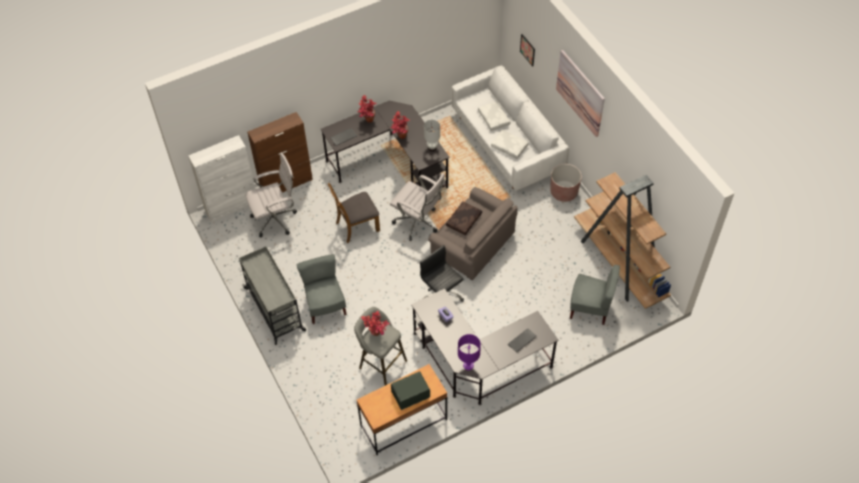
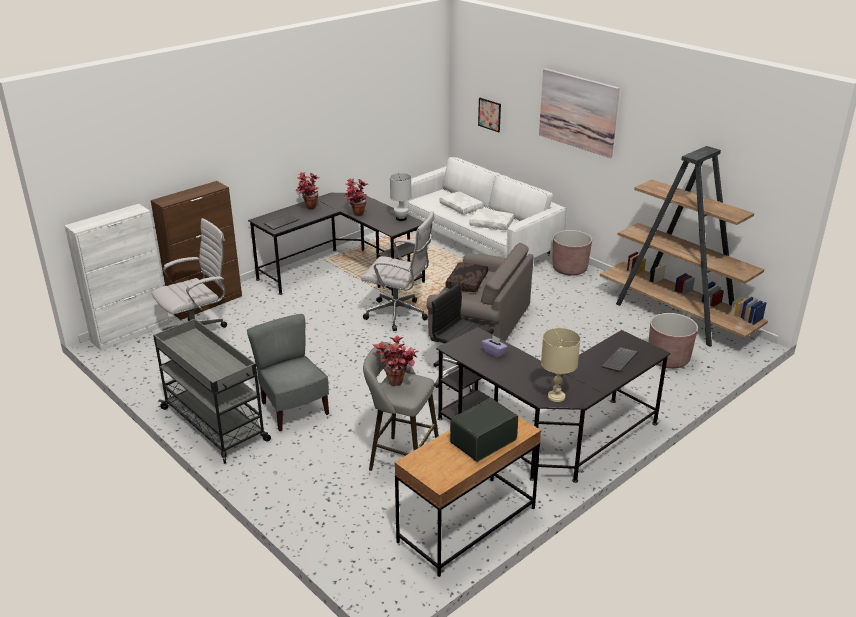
camera: 15 degrees left, 25 degrees down
(357, 226) = (316, 328): brown chair -> none
(468, 365) = (556, 396): purple table lamp -> beige table lamp
(590, 308) = (668, 359): grey chair -> brown planter

